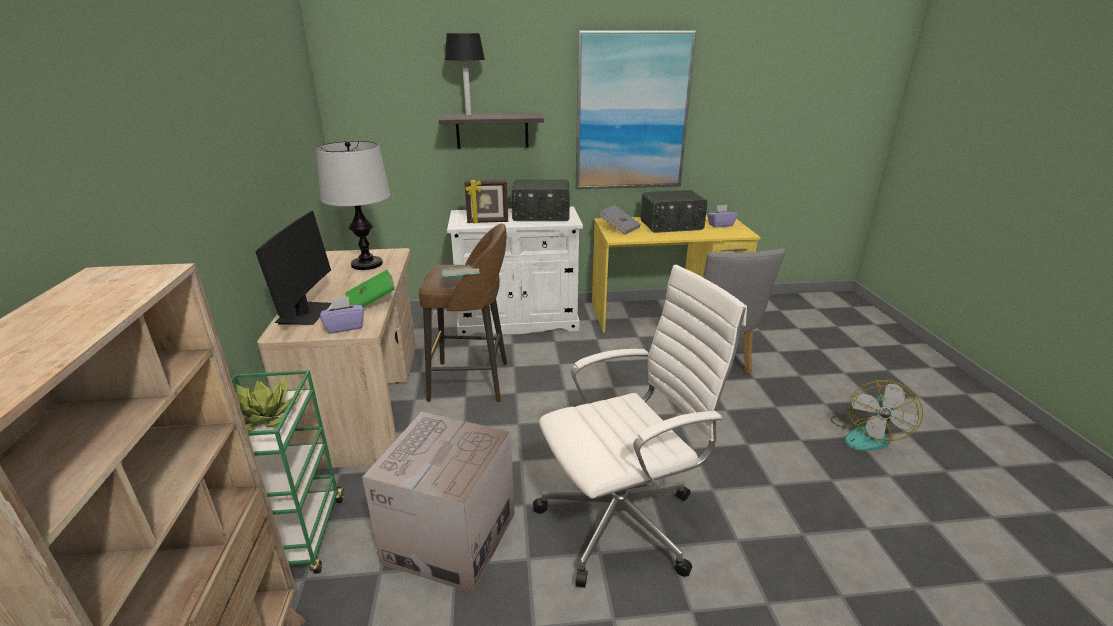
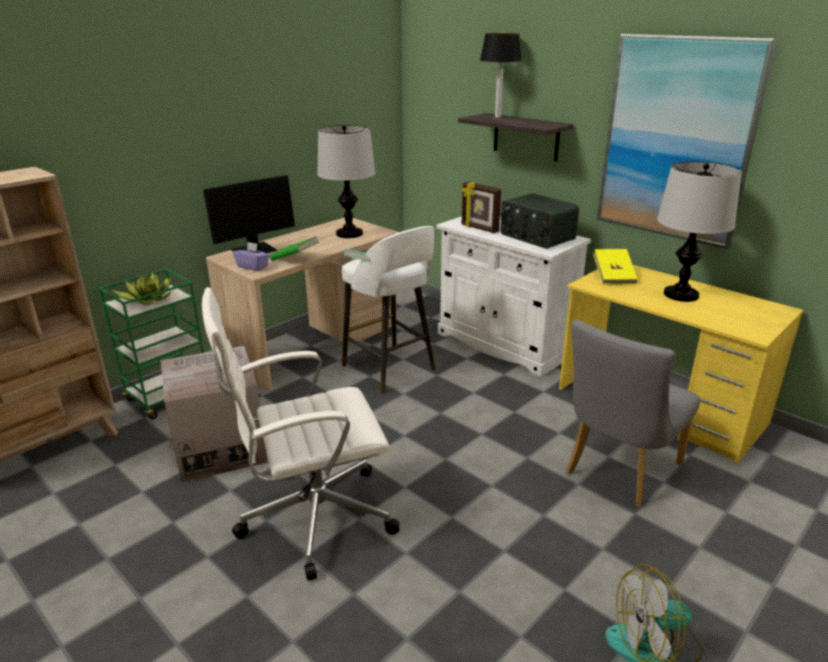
camera: 50 degrees right, 0 degrees up
(472, 382) = (390, 369): brown stool -> white stool
(619, 228) = (613, 277): grey book -> yellow book
(623, 520) = (312, 517): white office chair -> white office chair turned 135 degrees clockwise
(671, 226) = (681, 294): radio -> table lamp
(720, 225) = (748, 315): purple tissue box -> none

